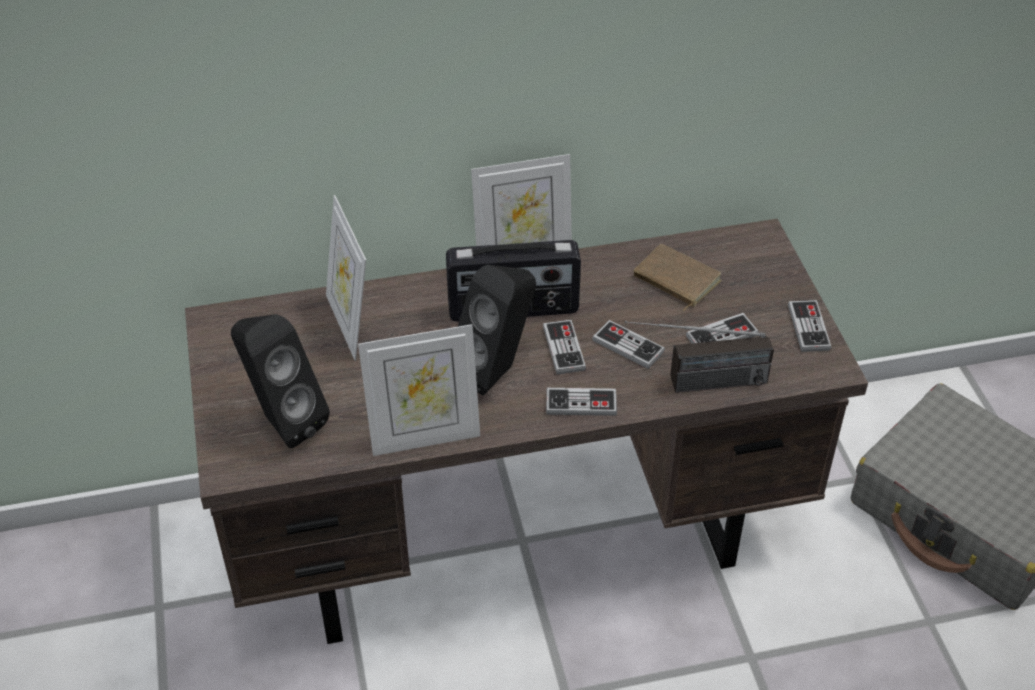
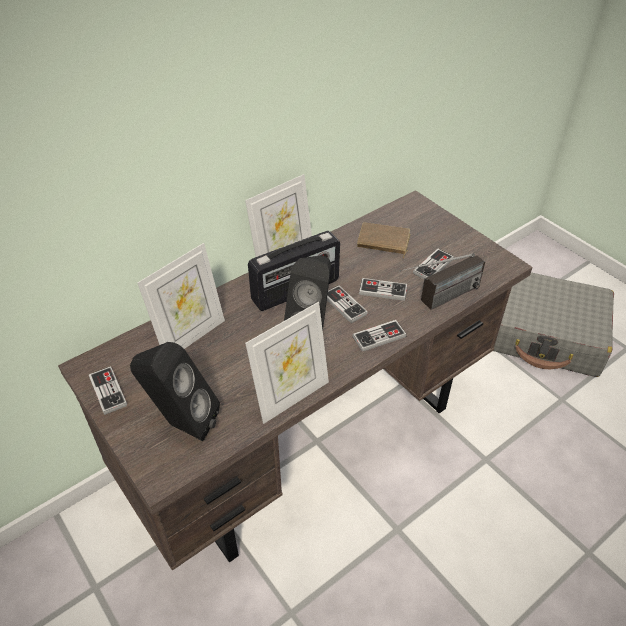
camera: 25 degrees left, 0 degrees up
(350, 324) = (191, 336): picture frame -> picture frame turned 90 degrees counterclockwise
(808, 327) = (477, 246): game controller -> game controller (108, 391)

